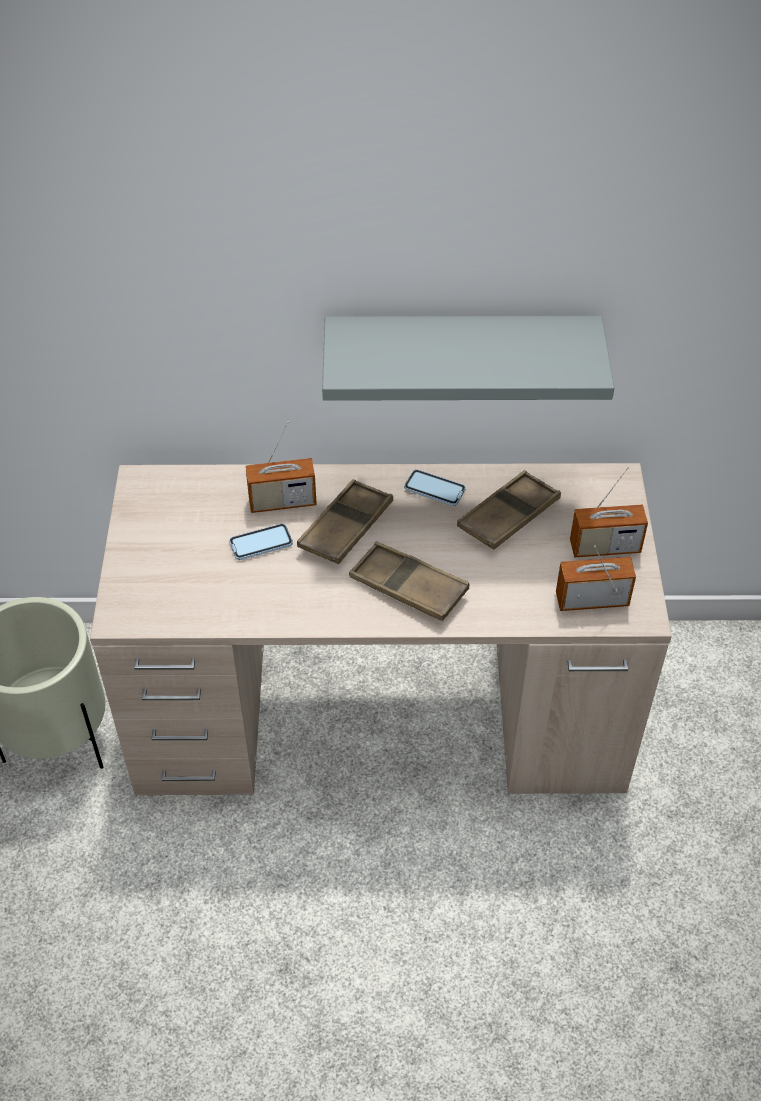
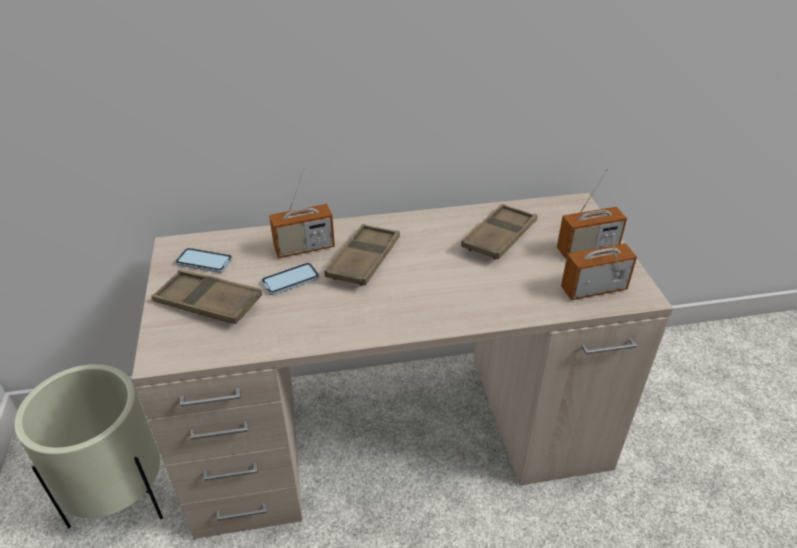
camera: 10 degrees left, 10 degrees down
(408, 587) = (431, 298): brown tray -> brown tray (208, 302)
(434, 489) = (432, 225): phone -> phone (204, 262)
(461, 353) = (446, 98): grey shelf -> none

